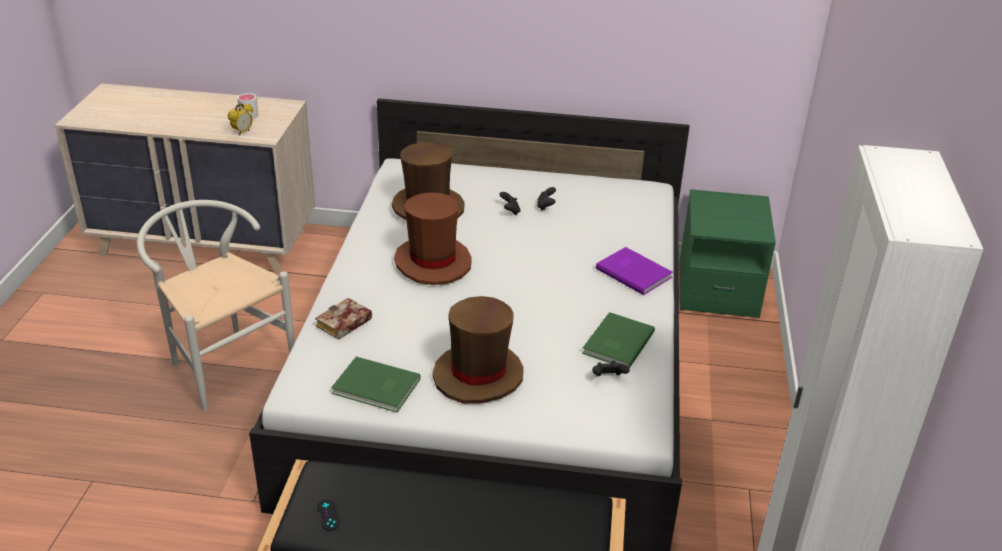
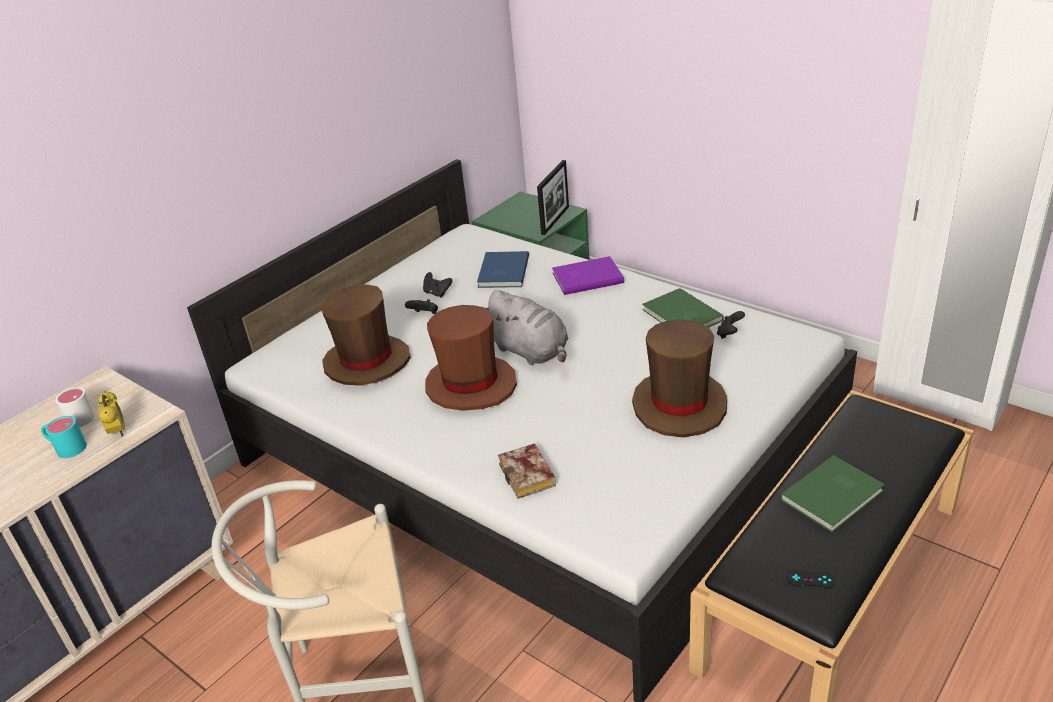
camera: 55 degrees left, 0 degrees up
(220, 122) = (66, 447): none -> turquoise mug
(376, 388) = (657, 478): green book -> green book (834, 496)
(498, 277) = (531, 351): none -> grey plush toy
(604, 226) = (502, 272): none -> blue book
(735, 231) = (555, 220): none -> picture frame

